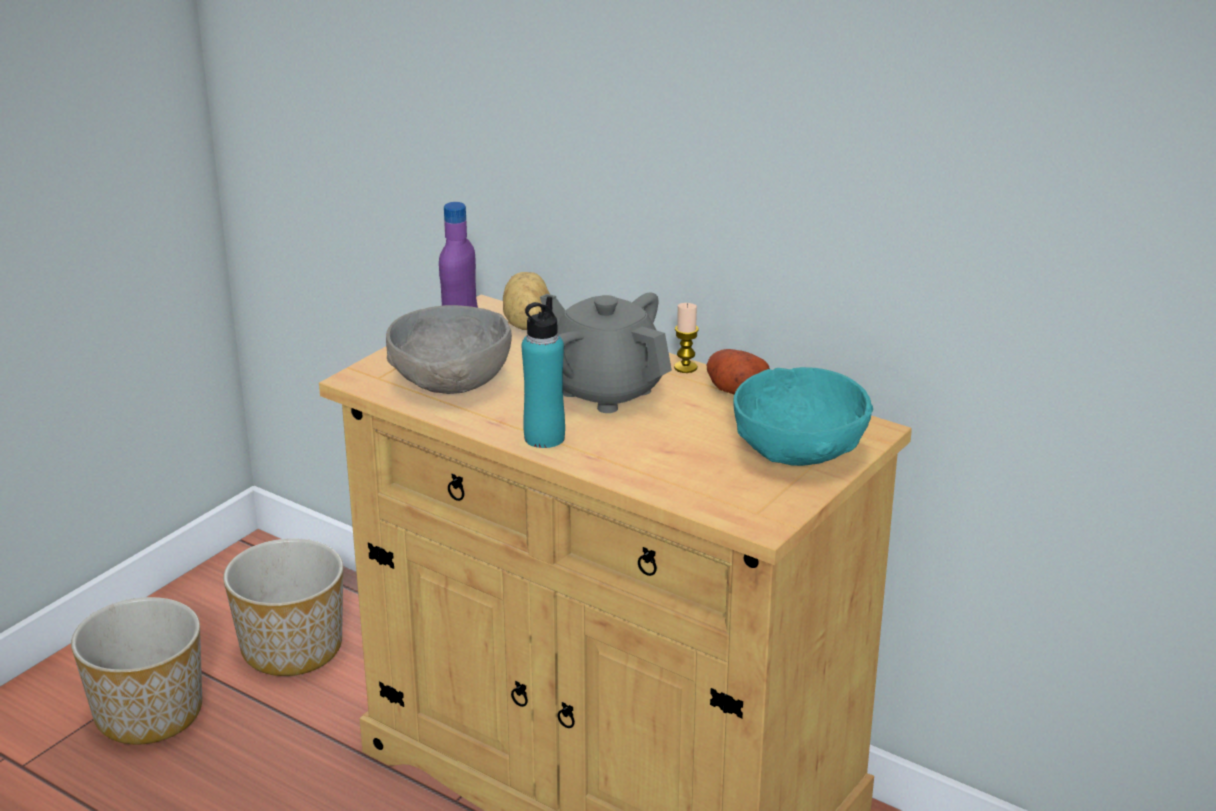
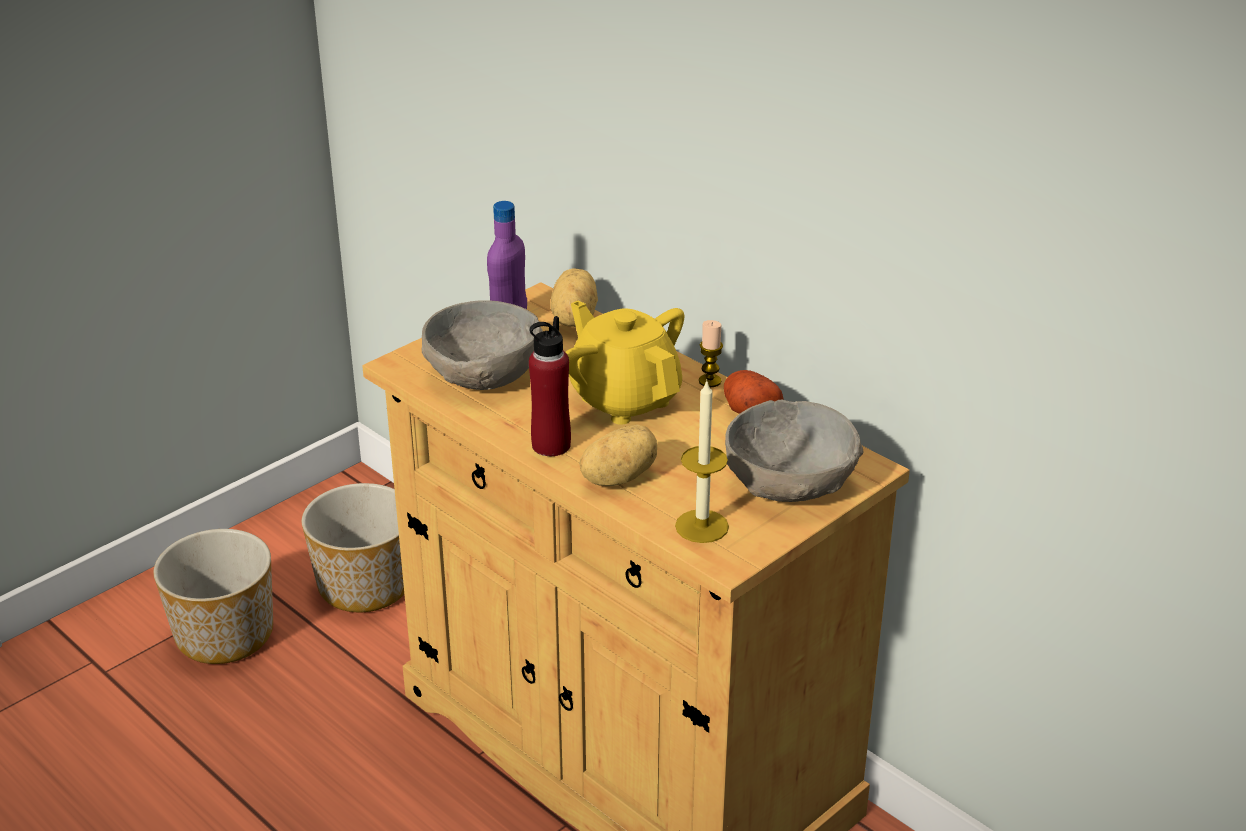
camera: 10 degrees right, 5 degrees up
(544, 438) = (551, 445): turquoise bottle -> red bottle
(605, 390) = (624, 399): grey teapot -> yellow teapot
(623, 460) = (617, 477): none -> potato
(725, 496) = (702, 526): none -> candle
(799, 451) = (789, 484): turquoise bowl -> grey bowl

